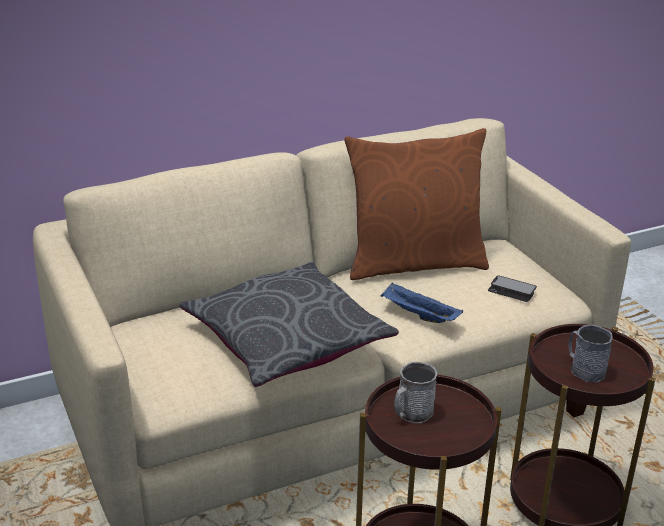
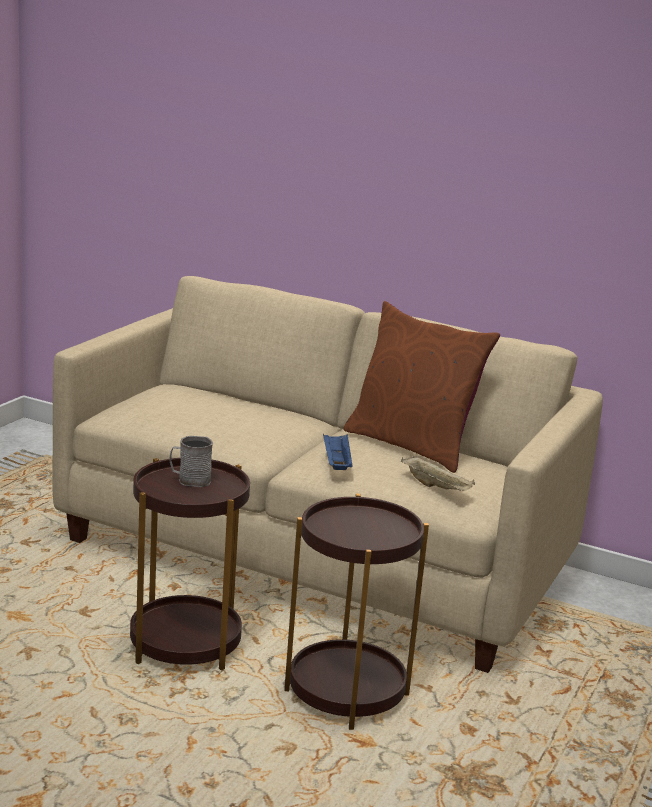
camera: 50 degrees right, 10 degrees down
(286, 339) = (228, 429): grey pillow -> none
(512, 290) = (437, 487): phone -> beige tray
(584, 369) = (350, 529): grey mug -> none

